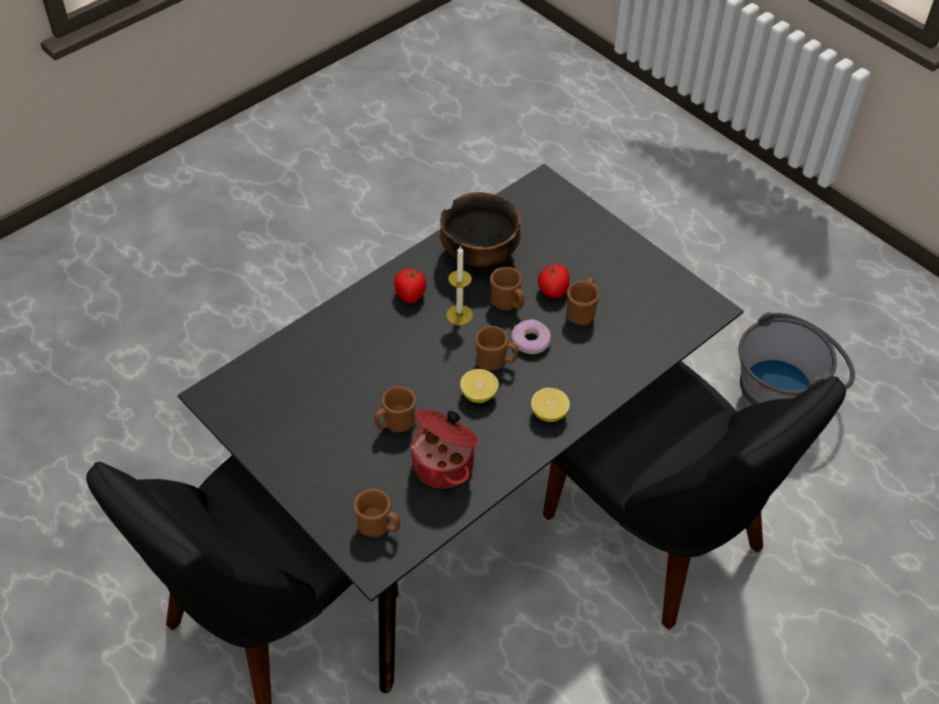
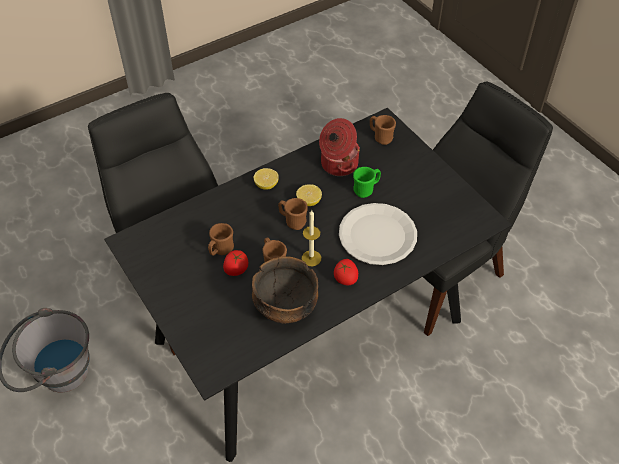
camera: 170 degrees left, 0 degrees up
(372, 355) = (378, 235): none -> white plate
(395, 424) = (366, 189): brown mug -> green mug
(530, 341) = (265, 233): donut -> none

